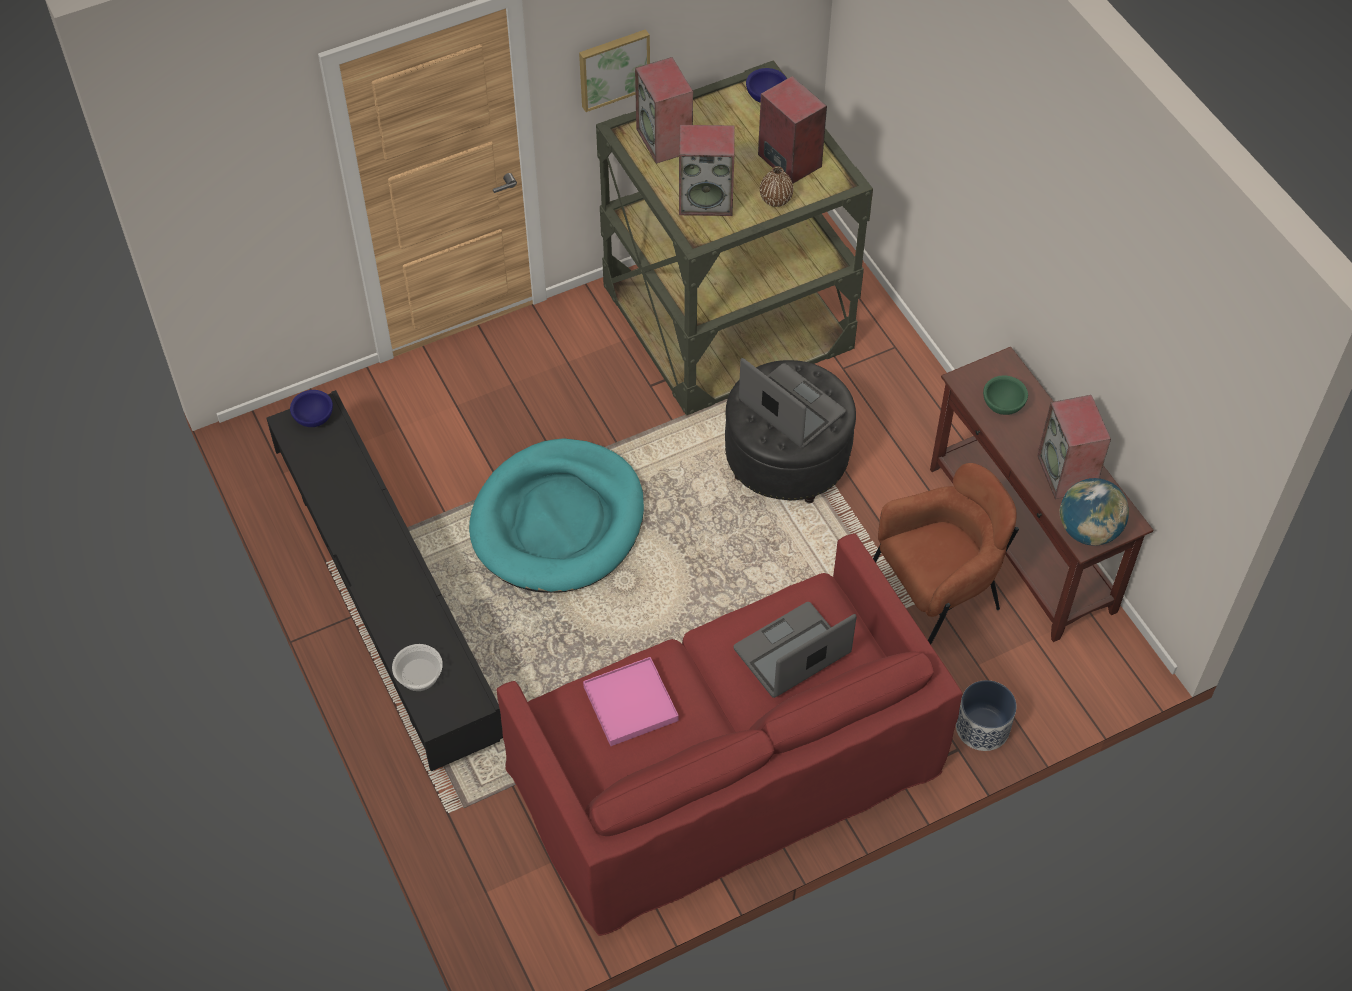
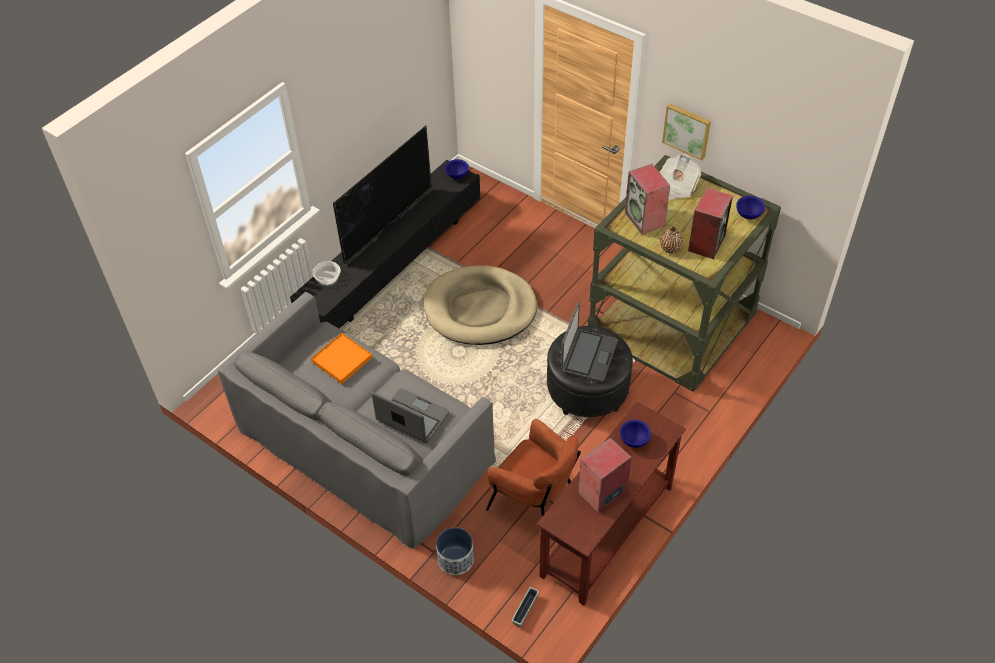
camera: 65 degrees right, 5 degrees down
(360, 550) = (388, 225): none -> television
(558, 521) = (480, 309): turquoise dog bed -> beige dog bed
(630, 704) = (342, 360): pink tray -> orange tray
(665, 141) = (677, 186): speaker -> newspaper
(725, 767) = (364, 443): red sofa -> grey sofa
(1003, 405) = (634, 441): green bowl -> blue bowl
(1088, 530) = (564, 519): globe -> none
(1096, 679) = (525, 610): none -> planter

